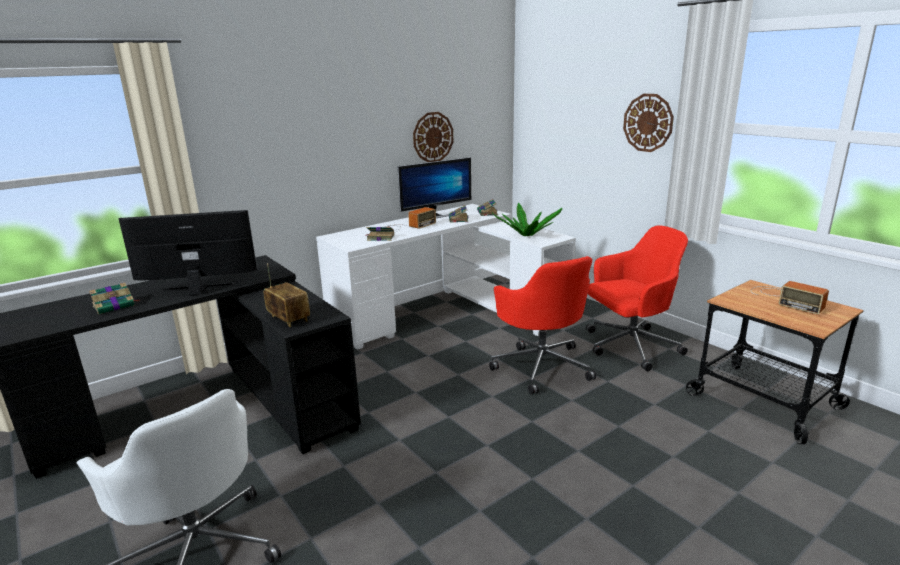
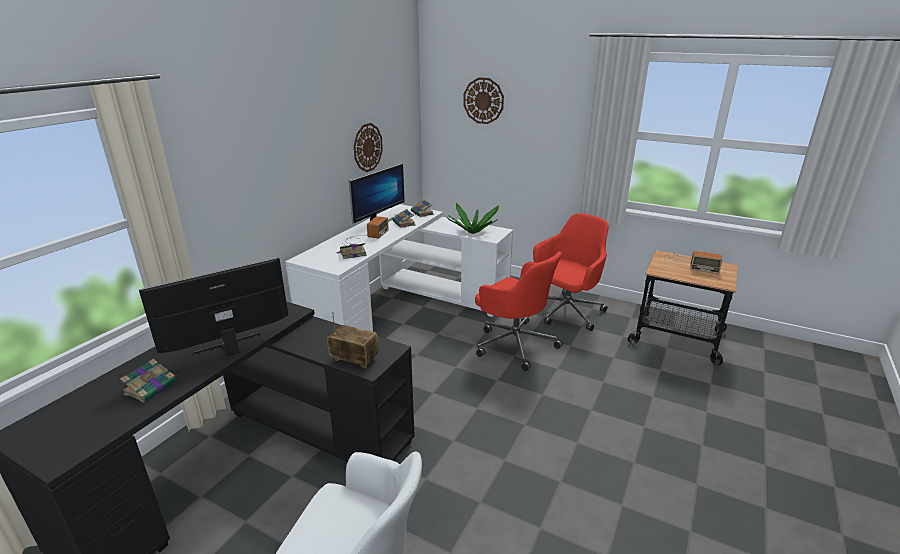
camera: 25 degrees left, 5 degrees up
(648, 122) = (559, 128): wall clock -> wall clock (483, 100)

